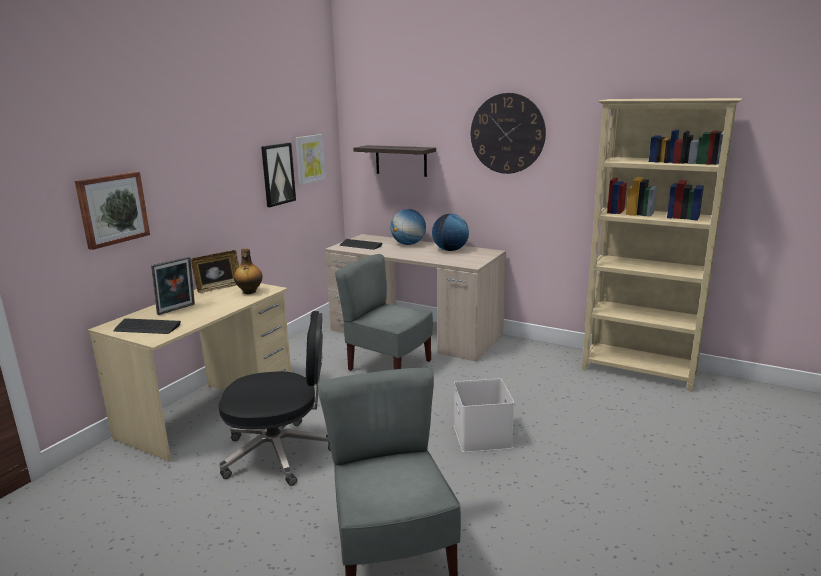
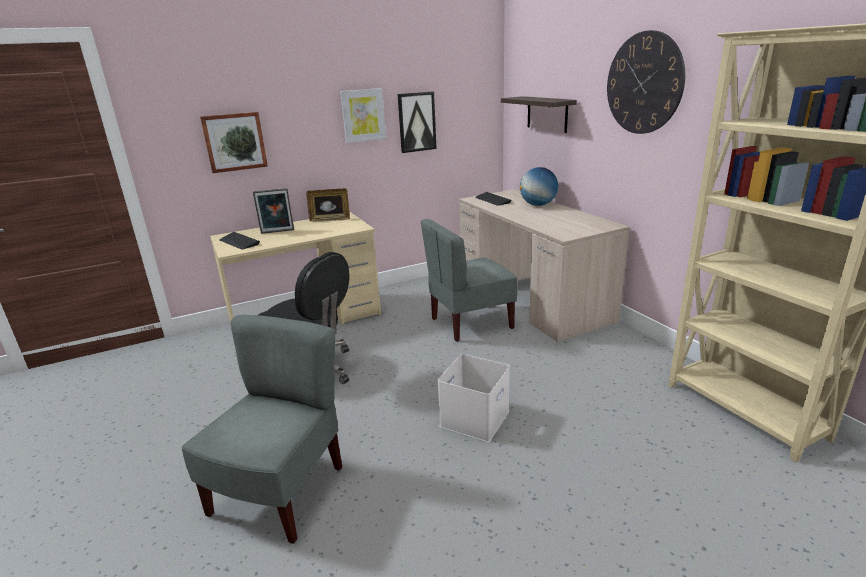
camera: 35 degrees right, 5 degrees up
(249, 292) = (343, 227): bottle -> none
(309, 159) = (459, 109): picture -> picture (363, 115)
(388, 366) = (470, 323): grey chair -> grey chair turned 90 degrees counterclockwise
(450, 250) = (569, 217): globe -> none

